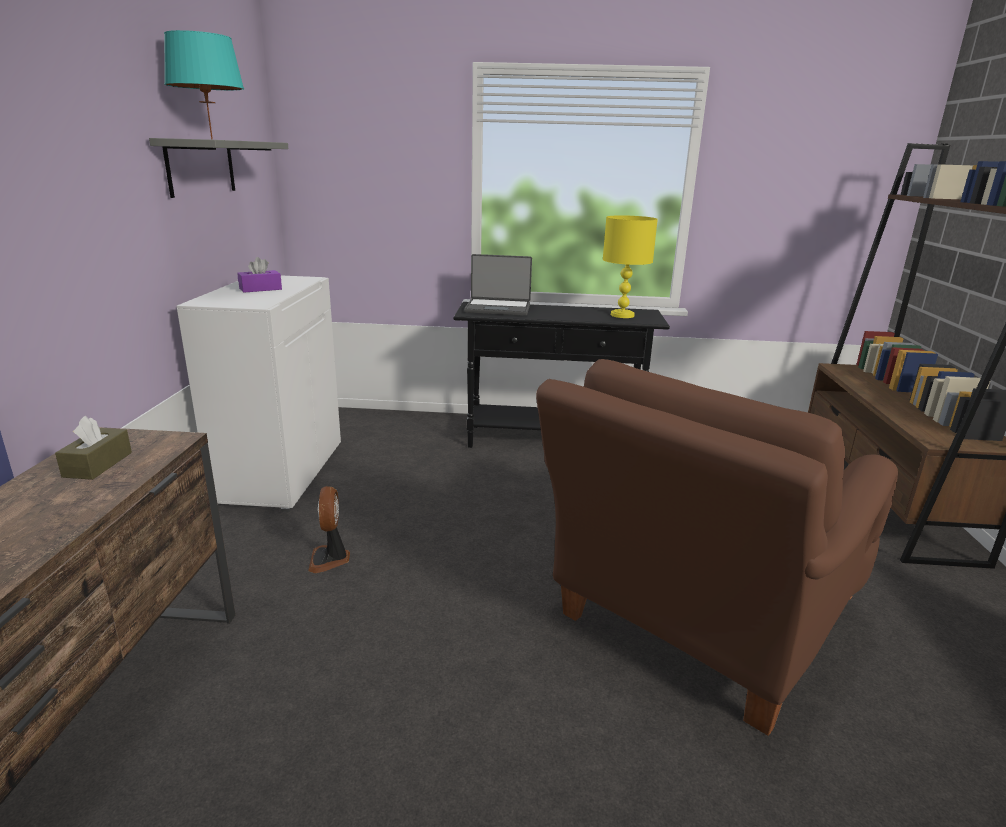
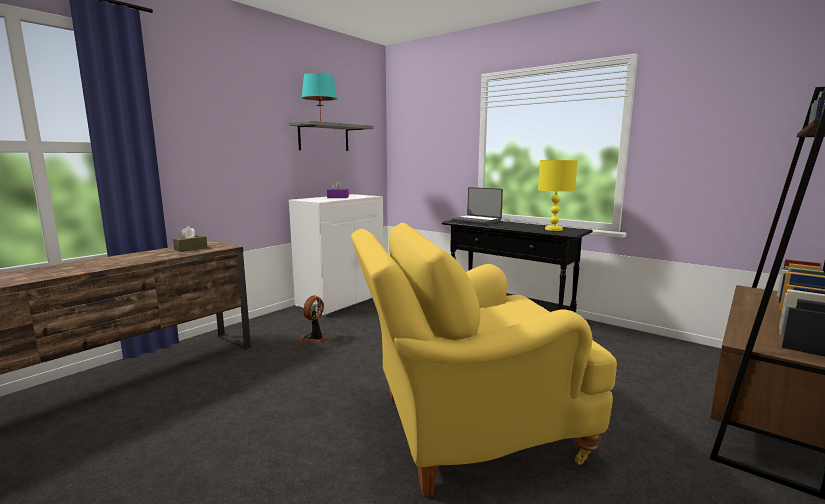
camera: 35 degrees right, 10 degrees down
(695, 622) = (465, 427): brown armchair -> yellow armchair

